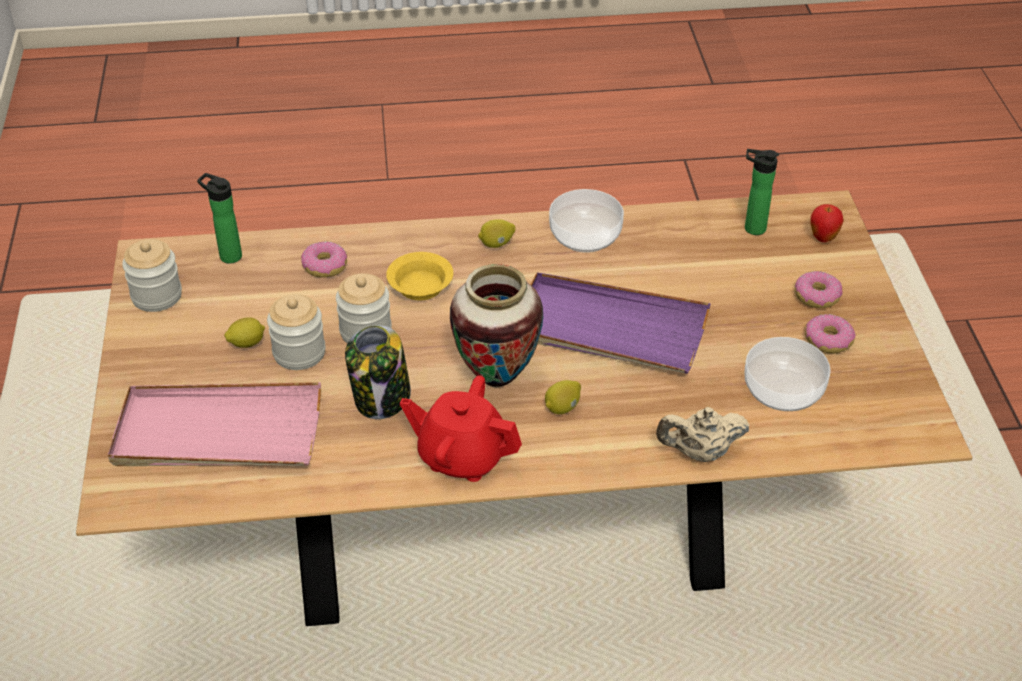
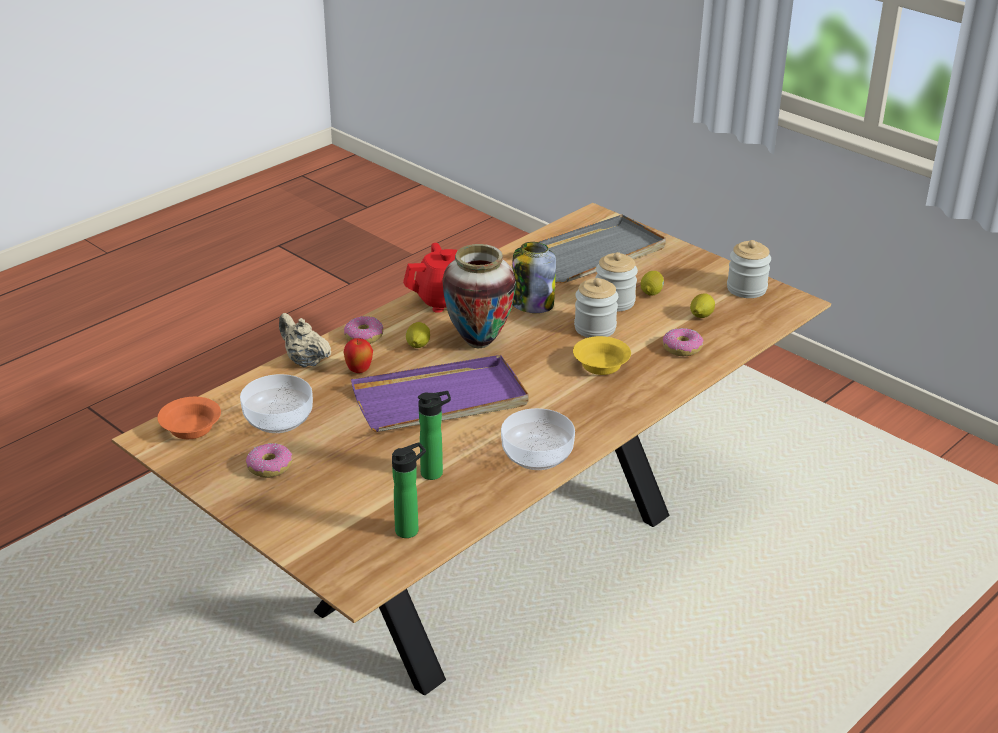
camera: 140 degrees right, 10 degrees down
(217, 432) = (594, 255): pink tray -> grey tray
(227, 255) = (751, 325): bottle -> bottle (435, 473)
(496, 244) = (593, 417): lemon -> lemon (701, 316)
(700, 453) = (305, 361): beige teapot -> beige teapot turned 90 degrees counterclockwise
(816, 296) = (304, 497): donut -> donut (364, 336)
(823, 238) = (338, 552): apple -> apple (359, 371)
(882, 425) = (189, 428): none -> orange bowl

